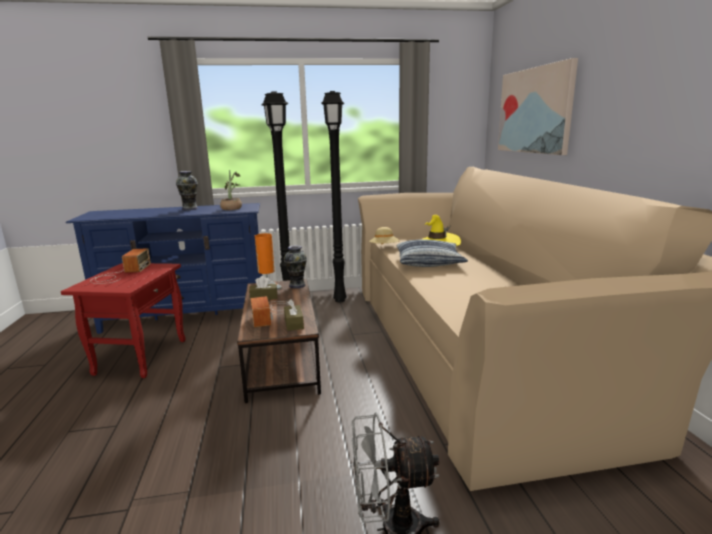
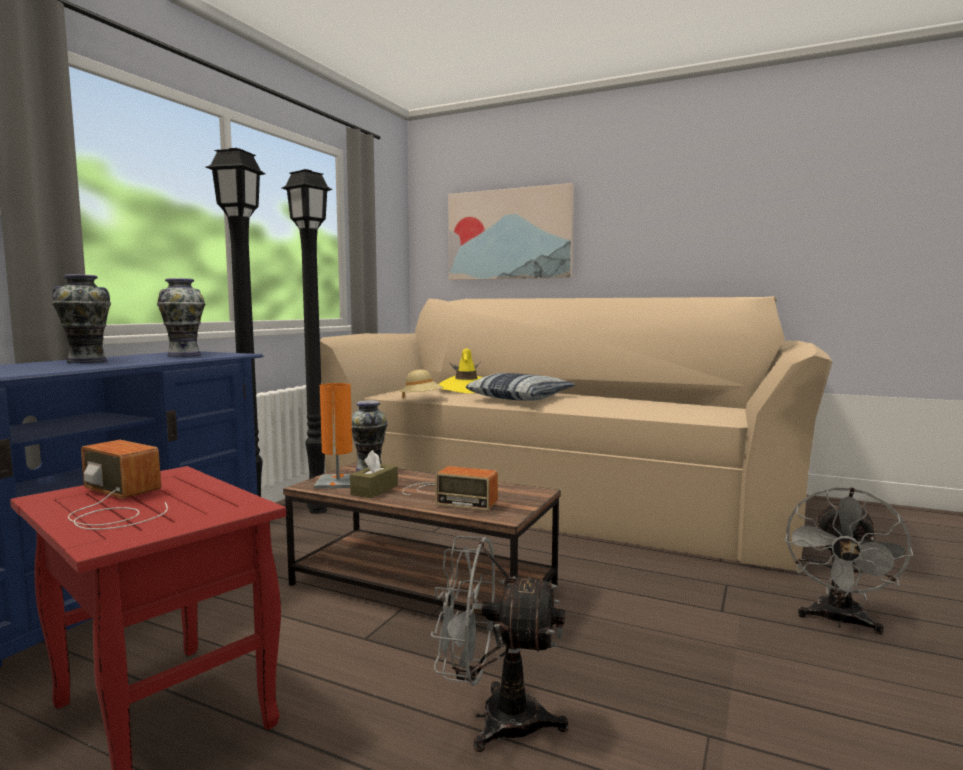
camera: 55 degrees left, 10 degrees down
(172, 422) = (494, 719): none -> grey fan
(232, 208) = (184, 355): potted plant -> vase
(294, 323) = (508, 493): brown tissue box -> none

